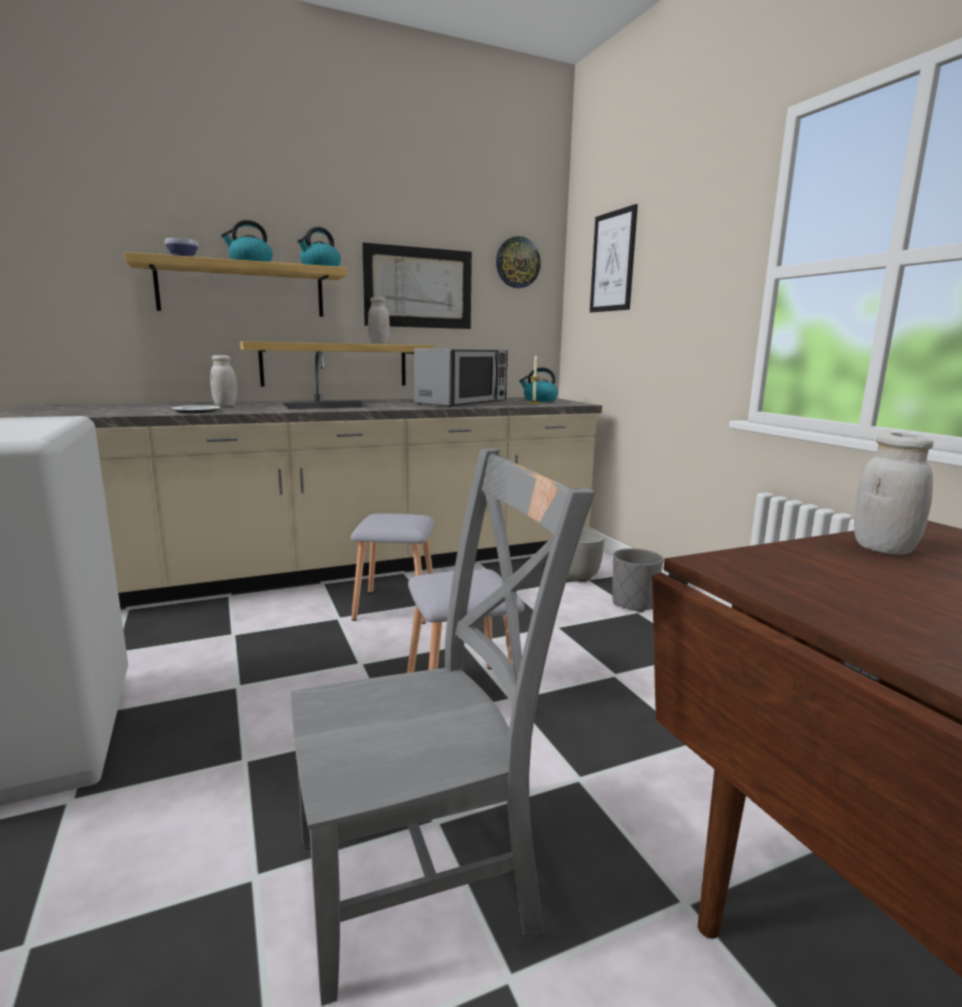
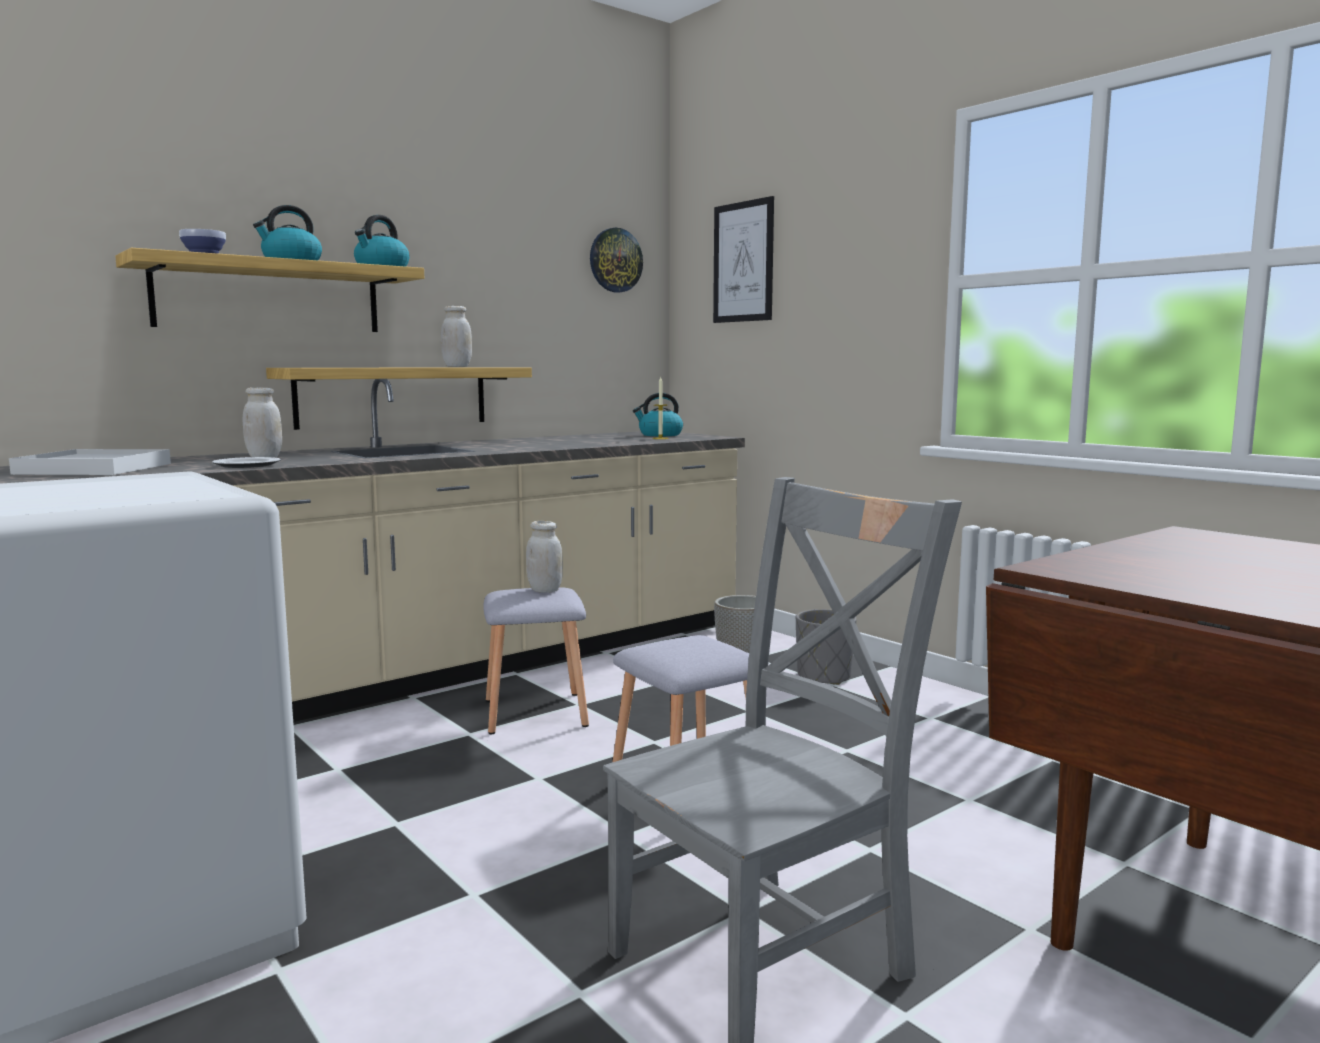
camera: 15 degrees left, 5 degrees down
(100, 409) = (94, 469): none -> white tray
(418, 288) = (497, 293): picture -> none
(463, 402) = (572, 441): microwave -> none
(883, 548) = (1161, 548): white jar -> white jar (545, 590)

